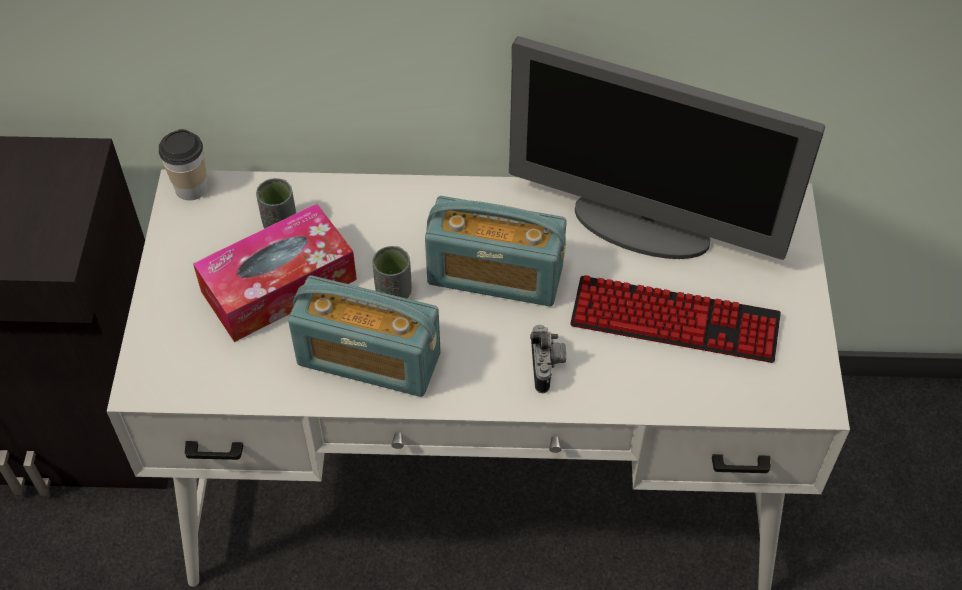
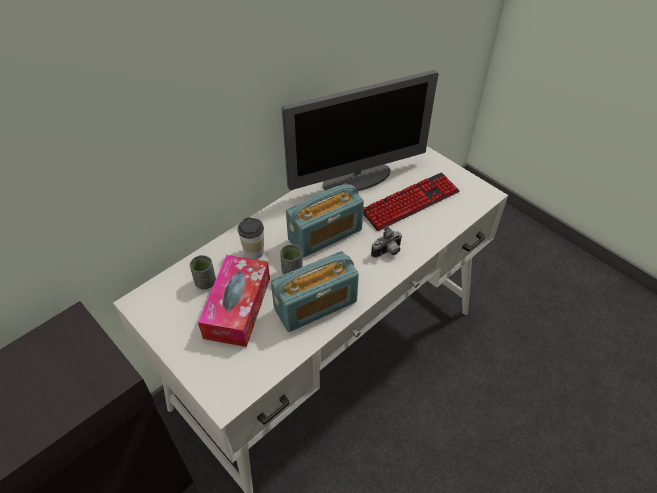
camera: 45 degrees left, 5 degrees down
(191, 188) = (140, 299): cup -> cup (254, 252)
(547, 366) = (387, 252): camera -> camera turned 105 degrees clockwise

